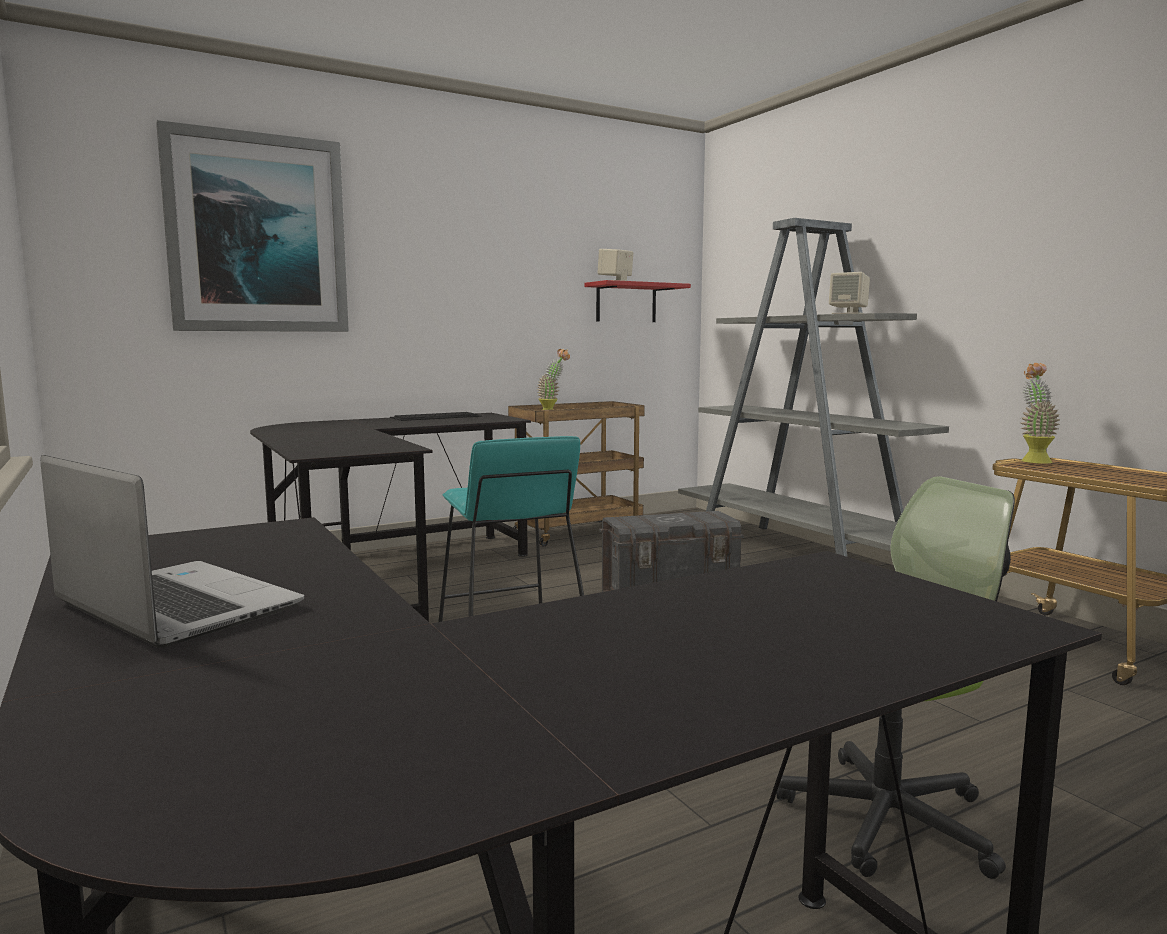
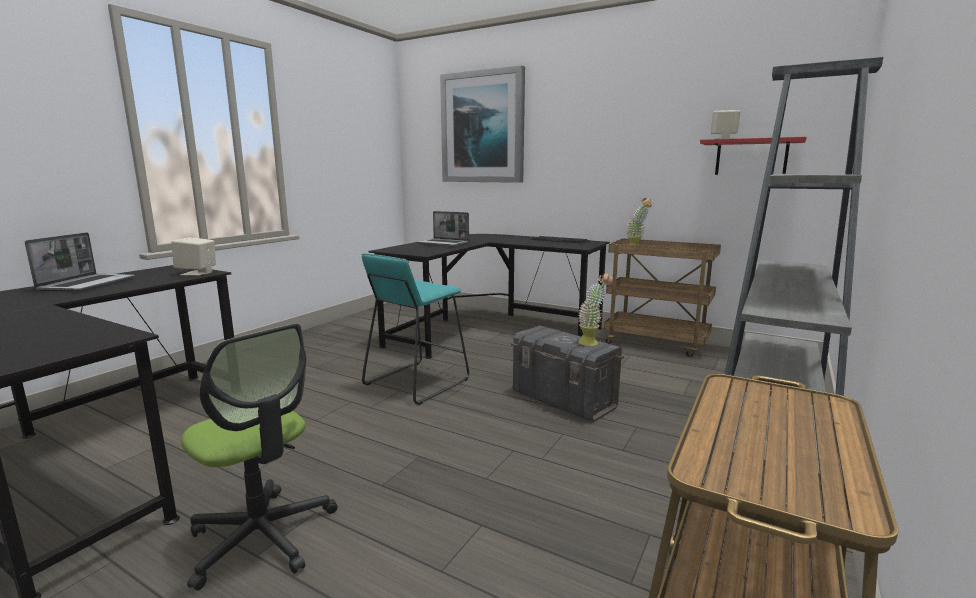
camera: 60 degrees right, 5 degrees up
(330, 437) = (444, 243): none -> laptop
(848, 314) = (801, 174): beige speaker -> beige speaker (197, 273)
(1032, 460) = (789, 390): potted plant -> potted plant (592, 342)

